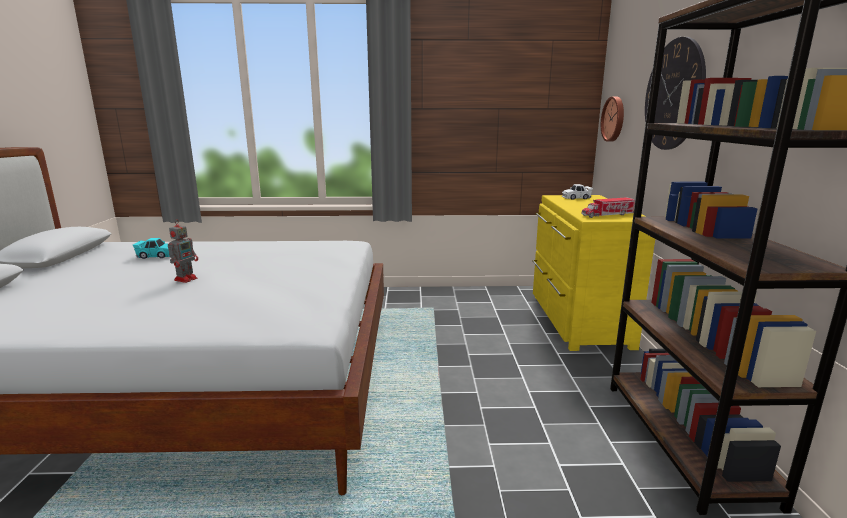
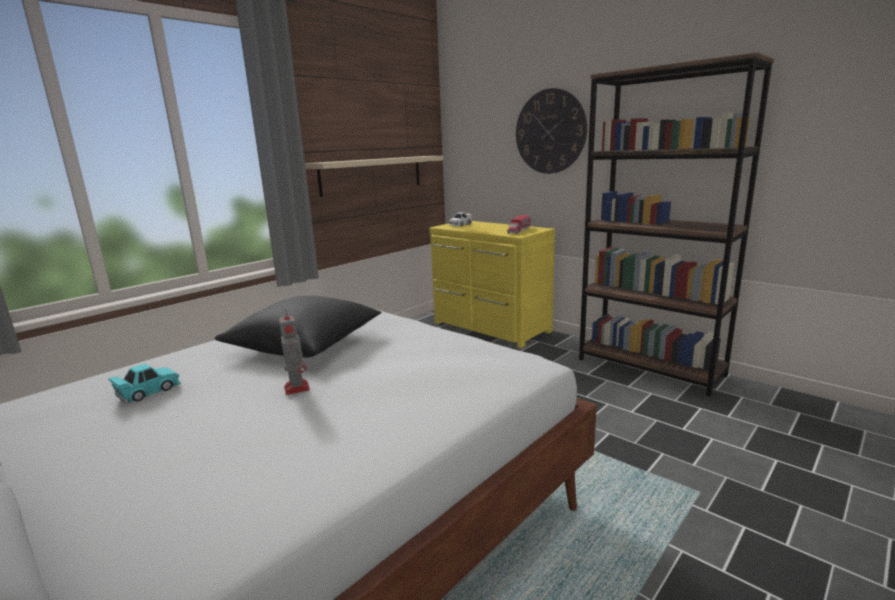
camera: 45 degrees left, 0 degrees up
(262, 259) = (305, 345): none -> black pillow
(494, 134) = (372, 175): none -> beige shelf
(614, 119) = (470, 154): wall clock -> none

